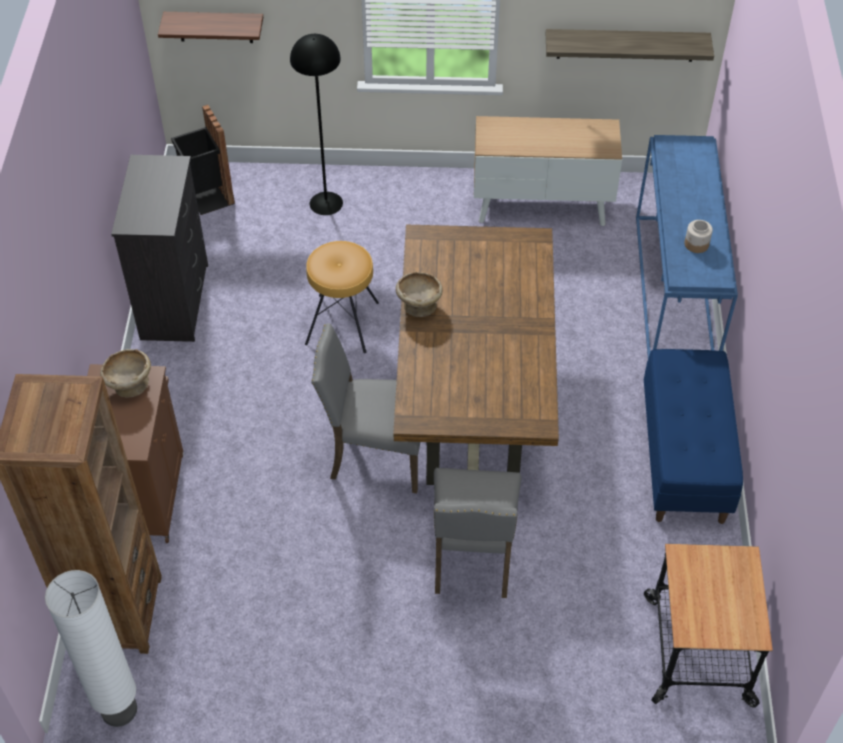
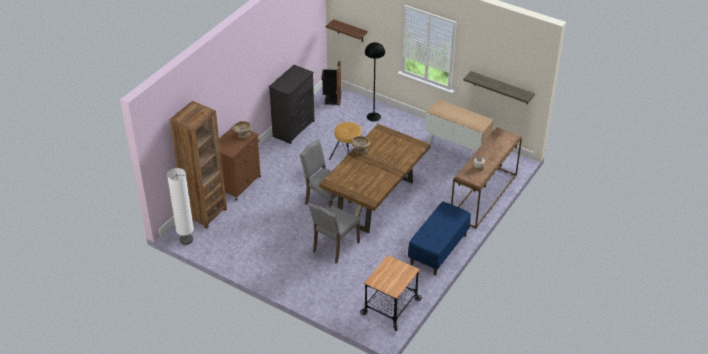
camera: 30 degrees right, 10 degrees down
(675, 293) = (484, 196): blue console table -> brown console table

